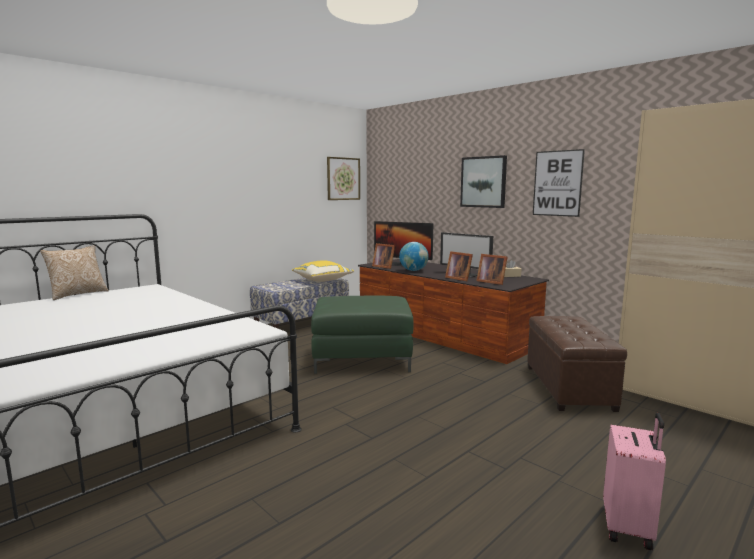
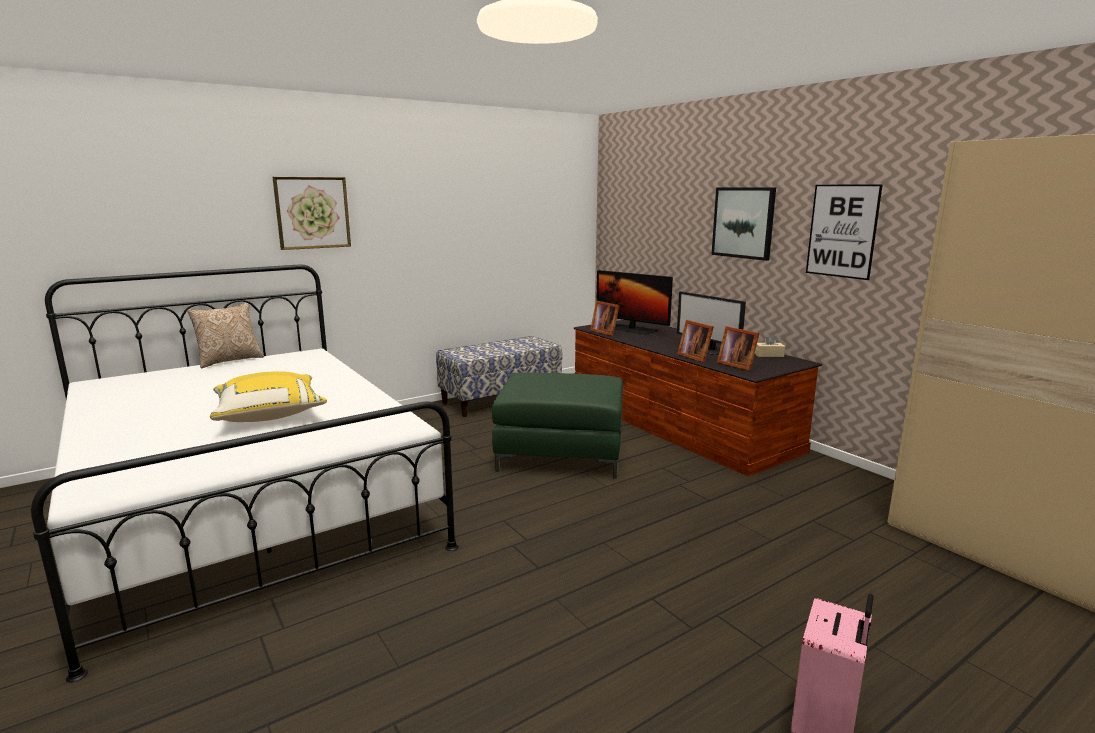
camera: 10 degrees right, 5 degrees up
(322, 280) = (528, 345): yellow pillow -> yellow pillow (270, 415)
(343, 179) = (563, 210): picture -> picture (312, 213)
(413, 270) = (641, 340): globe -> none
(569, 387) = (822, 518): brown ottoman -> none

